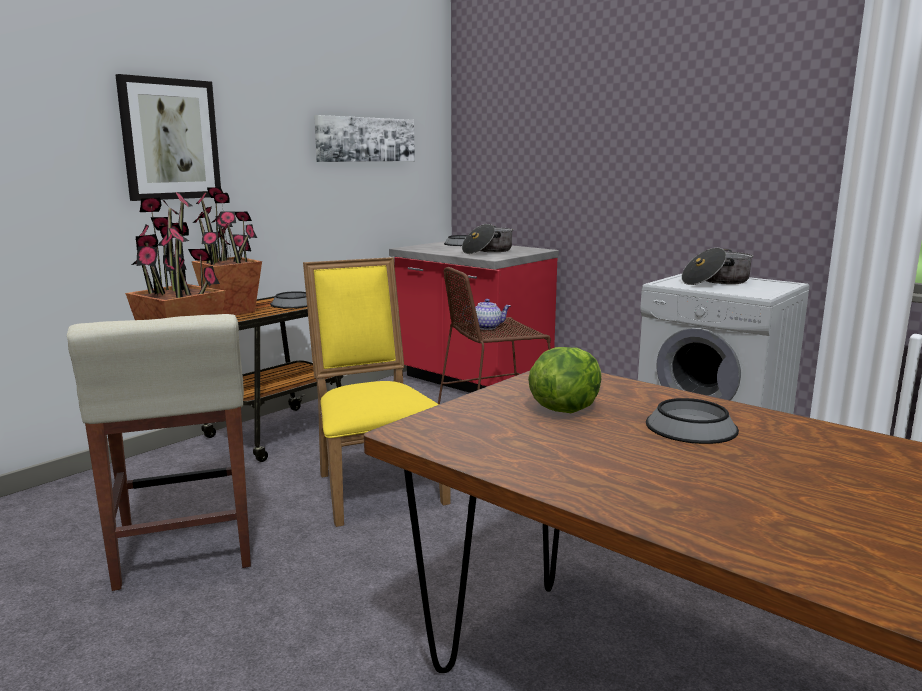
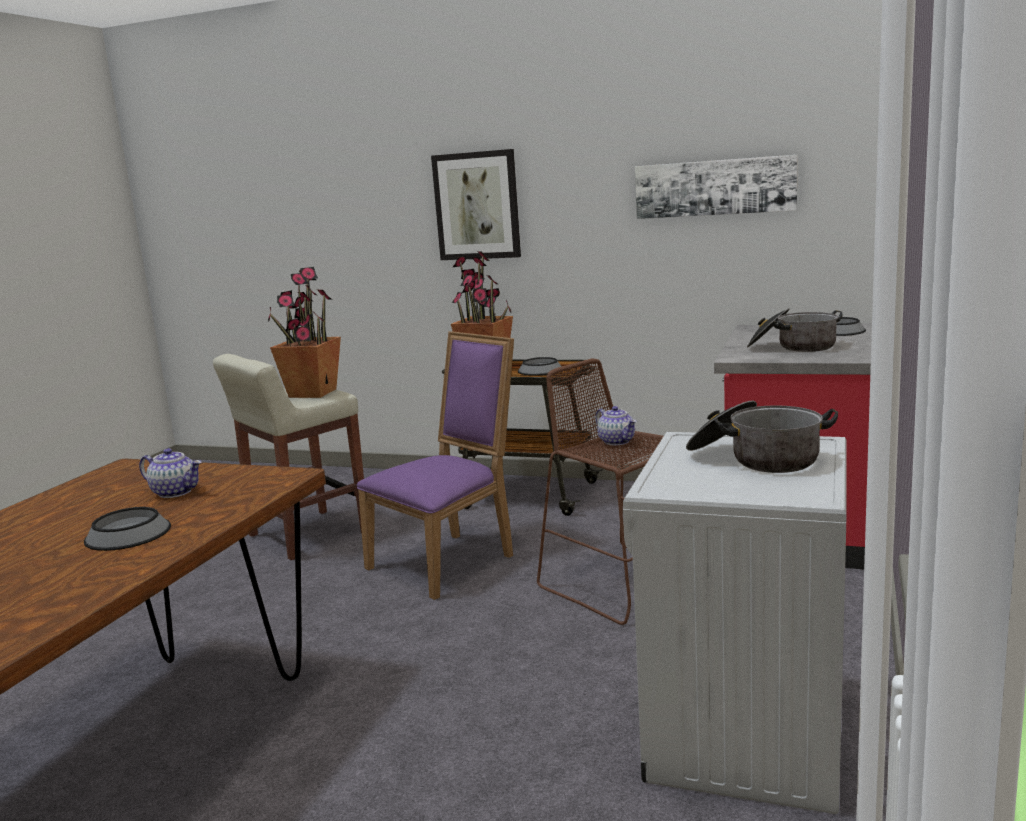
camera: 70 degrees right, 0 degrees up
(375, 486) = (449, 560): yellow chair -> purple chair
(564, 409) = (176, 492): lettuce -> teapot

